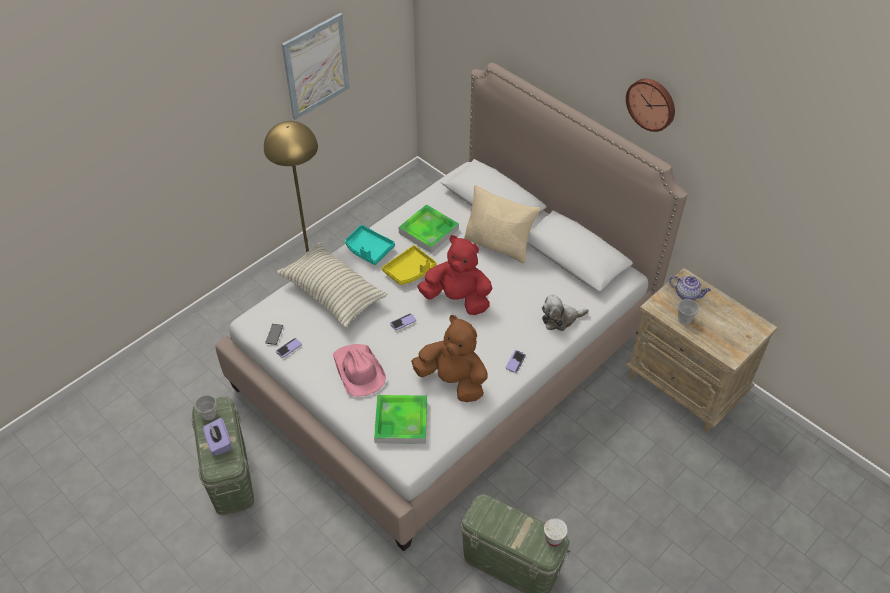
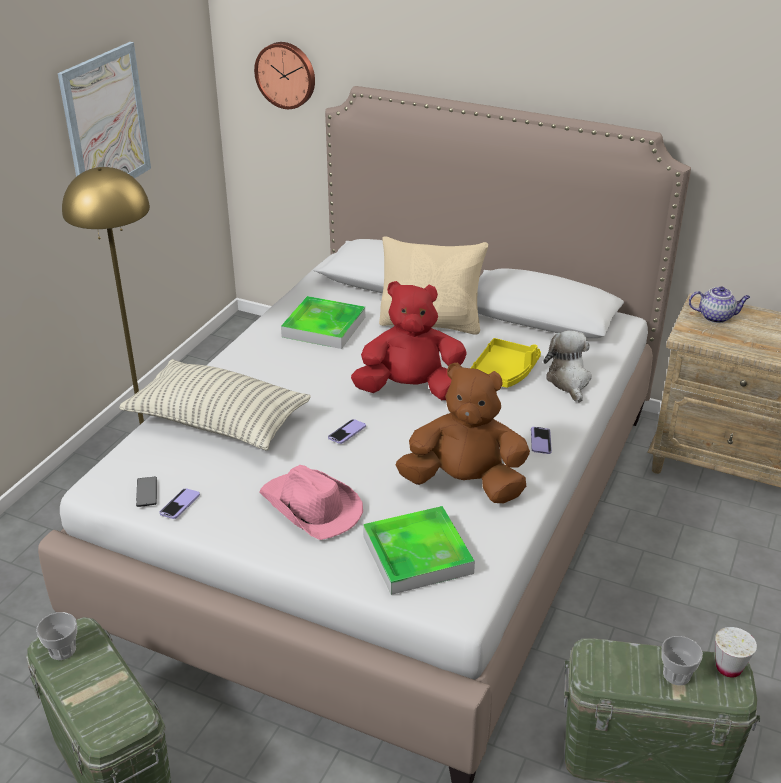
camera: 20 degrees left, 15 degrees down
(219, 443) = (99, 688): purple tissue box -> none
(368, 249) = (247, 363): turquoise tray -> none
(410, 271) = (322, 373): yellow tray -> yellow tray (504, 372)
(560, 319) = (569, 381): plush toy -> plush toy turned 120 degrees clockwise
(652, 103) = (614, 55): wall clock -> wall clock (286, 74)
(684, 318) = (733, 340): cup -> cup (676, 674)

